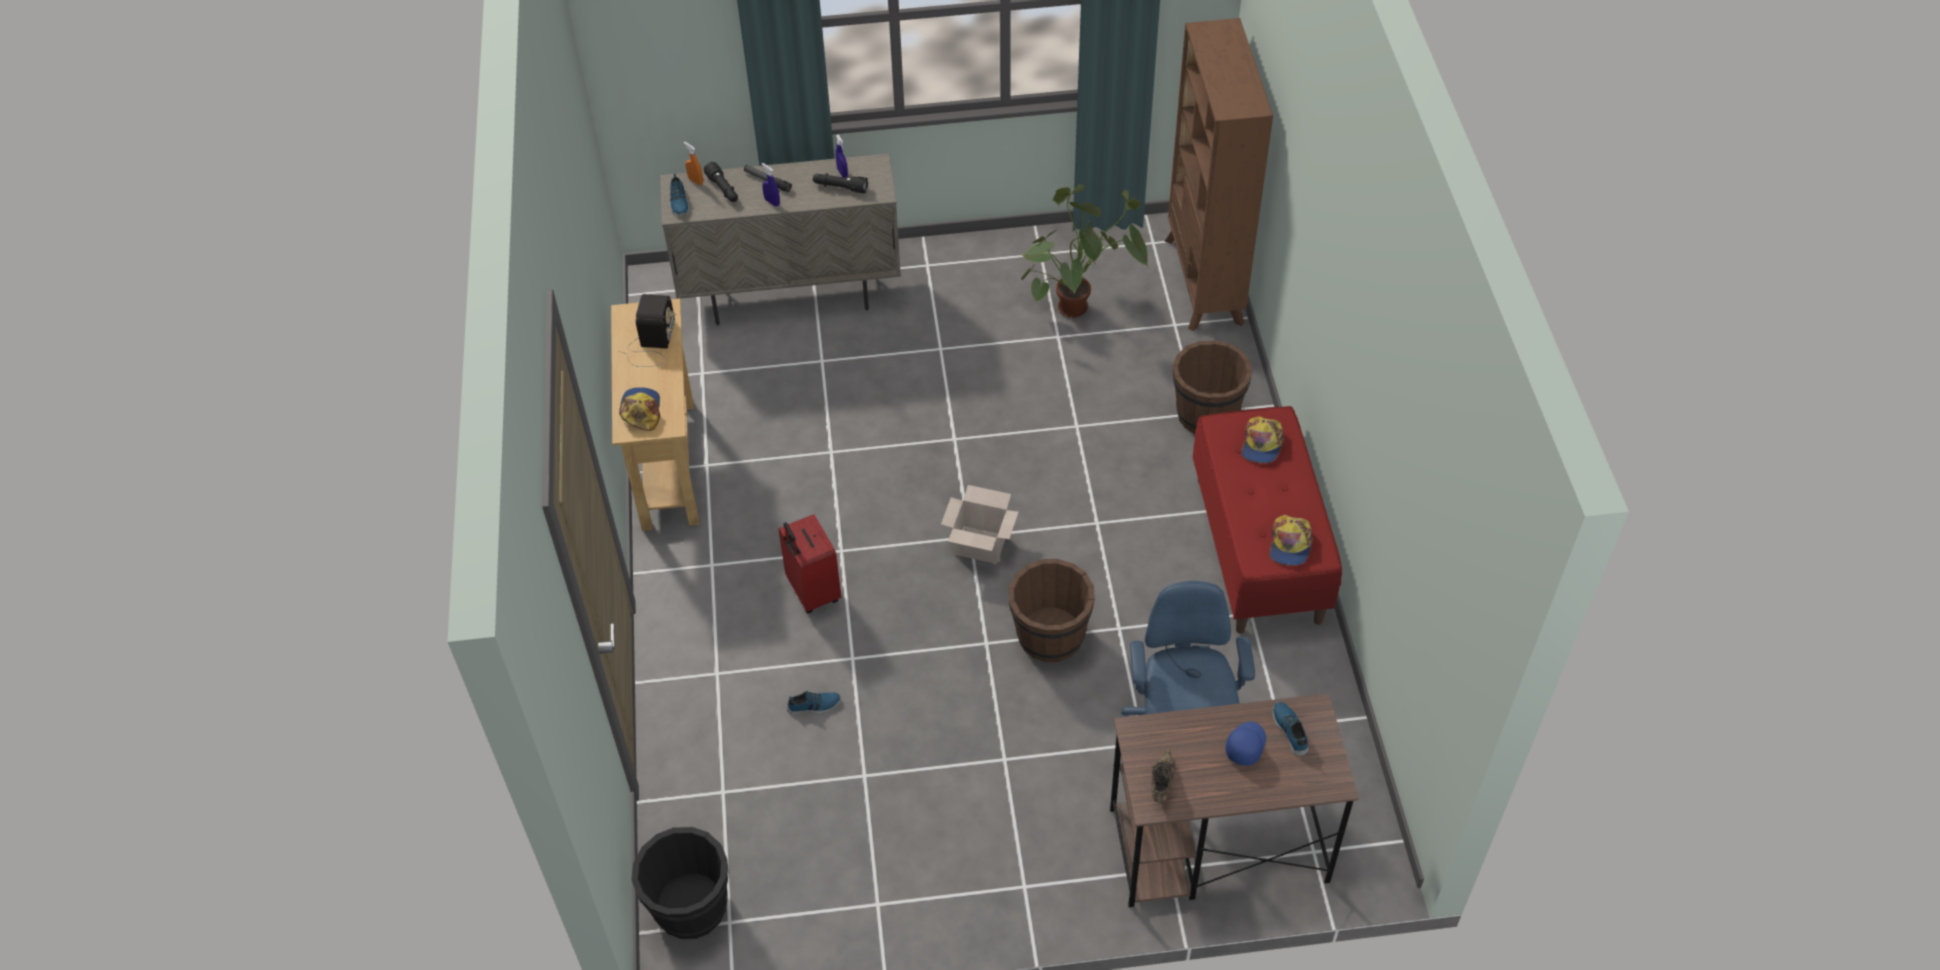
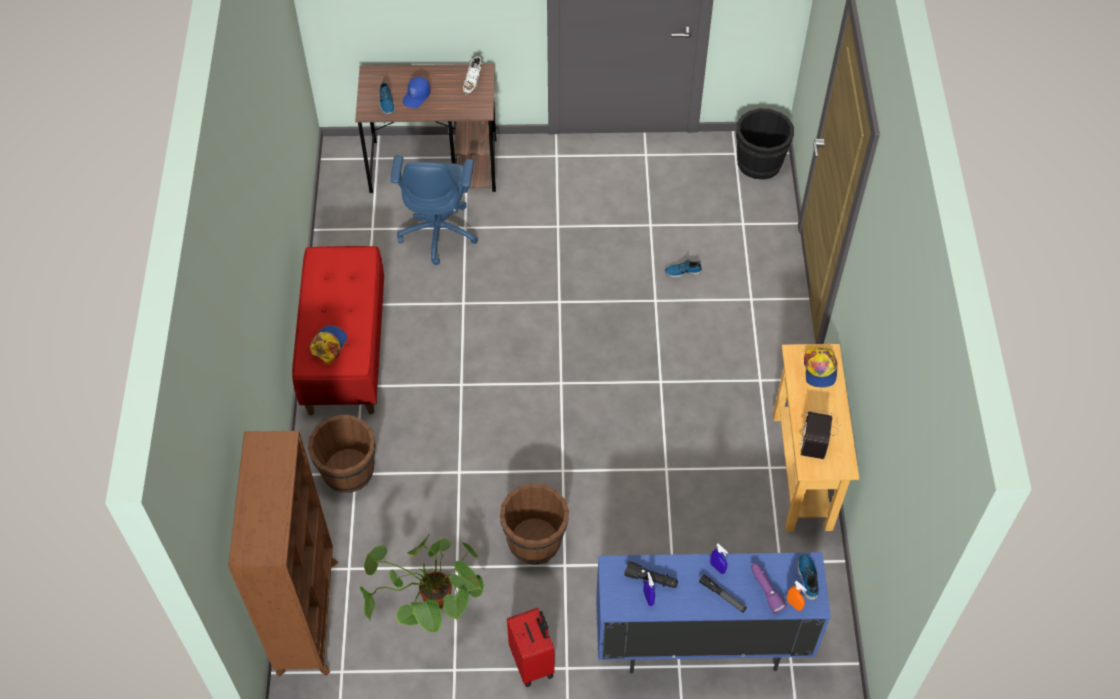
camera: 175 degrees left, 5 degrees up
(723, 189) = (766, 590): black flashlight -> purple flashlight
(791, 295) = (700, 644): beige cabinet -> blue cabinet
(812, 592) = (683, 351): red suitcase -> red suitcase (533, 662)
(978, 545) = (555, 375): cardboard box -> none
(1050, 636) = (513, 302): brown bucket -> brown bucket (535, 540)
(1161, 784) = (473, 81): brown shoe -> white shoe
(1290, 544) = (335, 266): cap -> none

